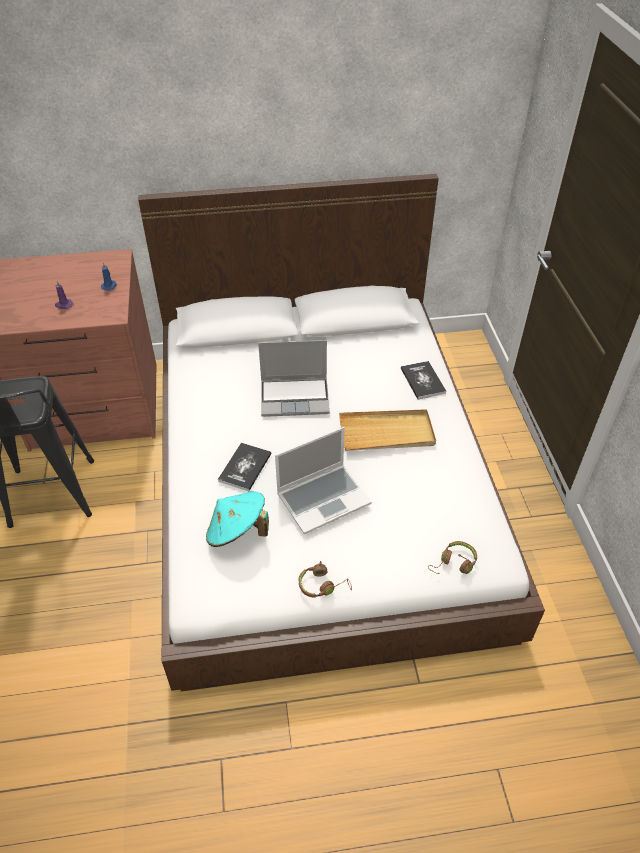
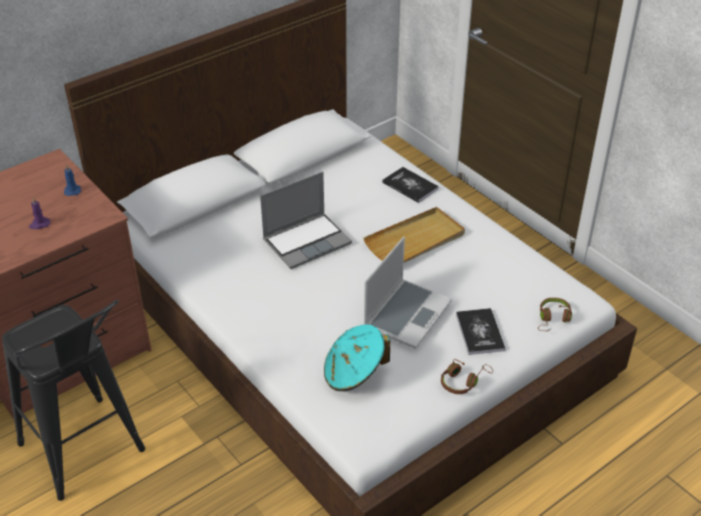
camera: 30 degrees left, 5 degrees down
(245, 467) = (313, 318): book -> book (479, 332)

